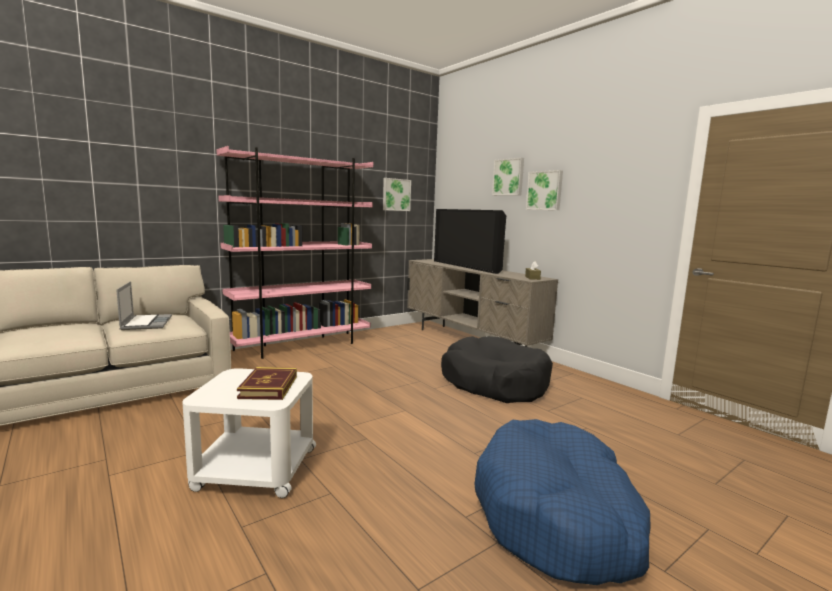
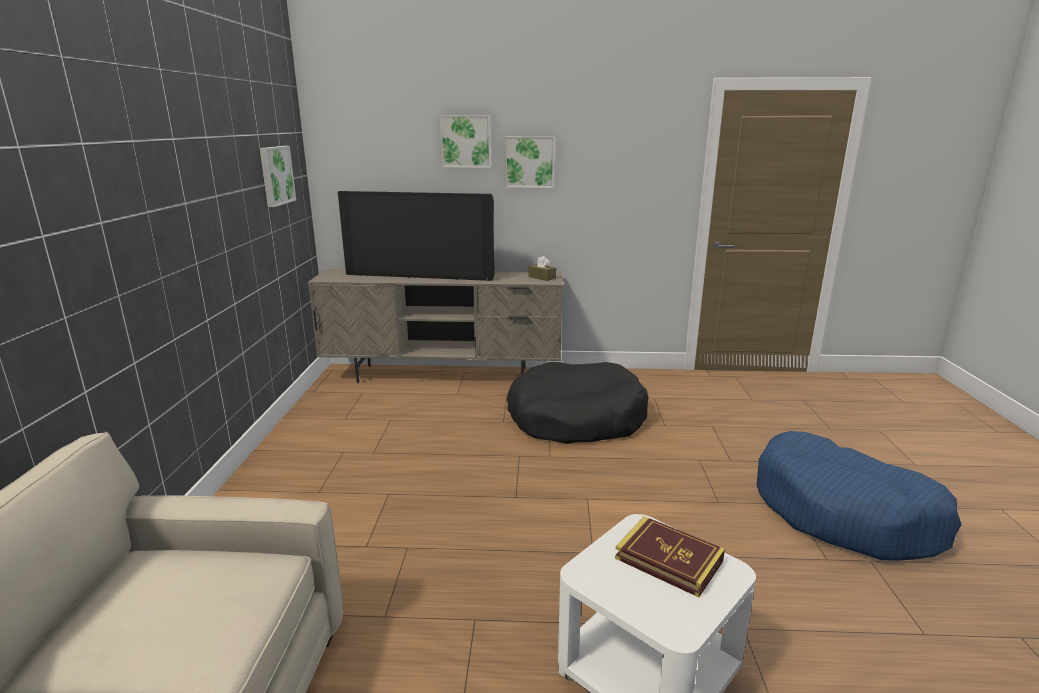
camera: 50 degrees left, 10 degrees up
(146, 323) = (167, 614): laptop -> none
(302, 345) = (258, 489): pink bookcase -> none

